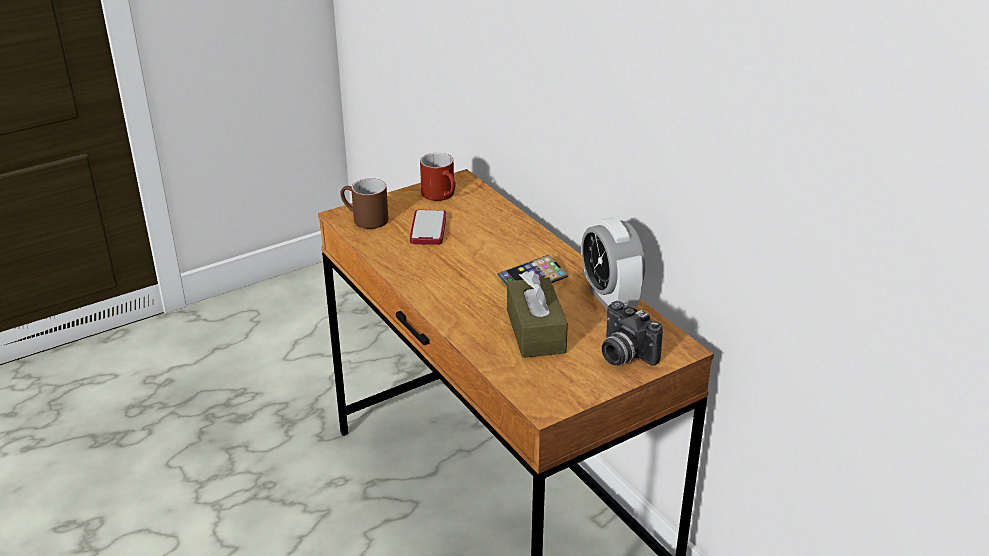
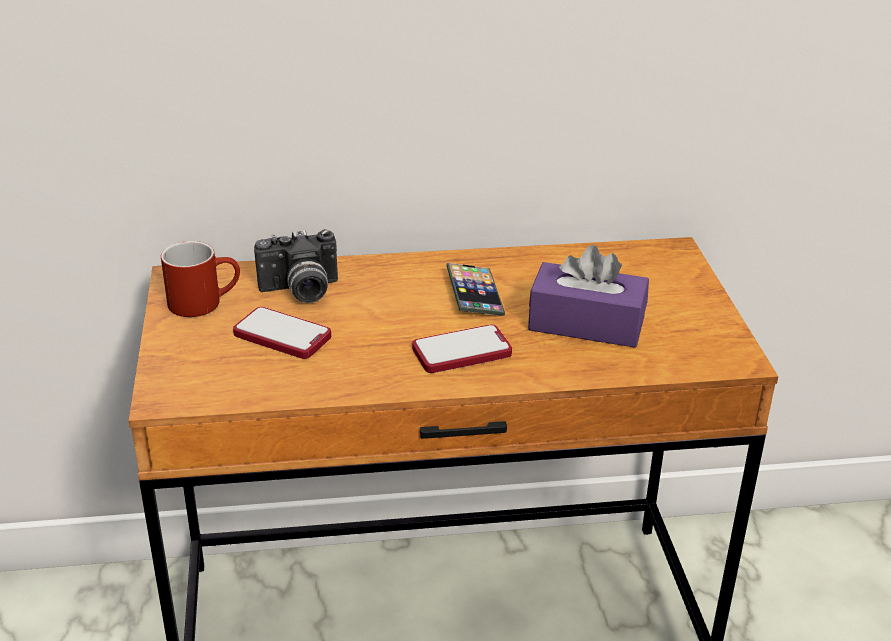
camera: 65 degrees left, 0 degrees up
(364, 219) = (198, 382): brown mug -> none
(461, 292) = (461, 351): none -> phone
(535, 331) = (586, 324): brown tissue box -> purple tissue box
(610, 298) = (553, 260): alarm clock -> none
(623, 355) = (667, 284): camera -> camera (300, 292)

